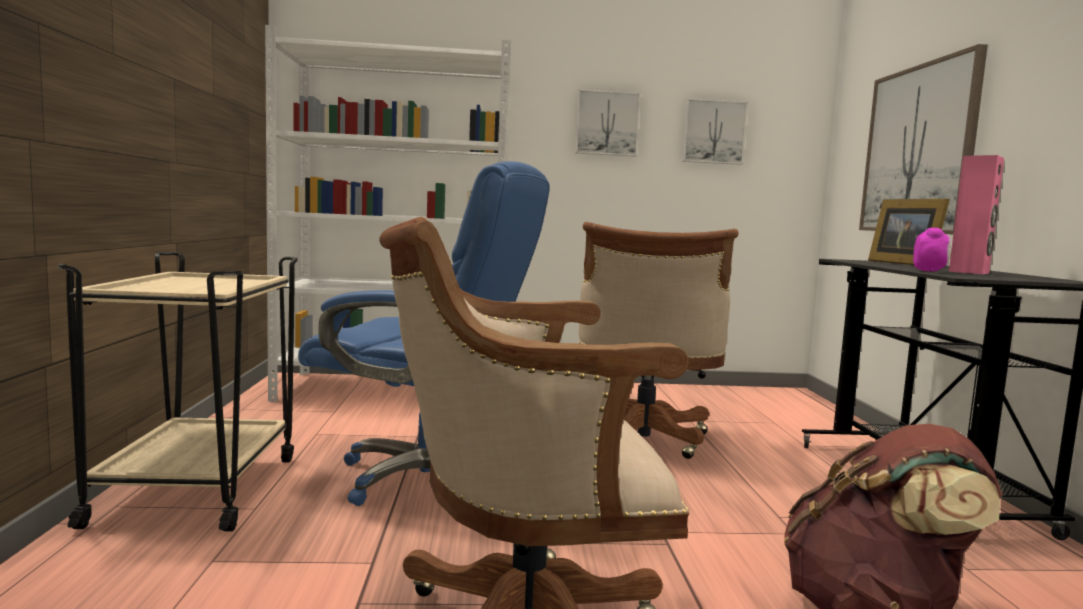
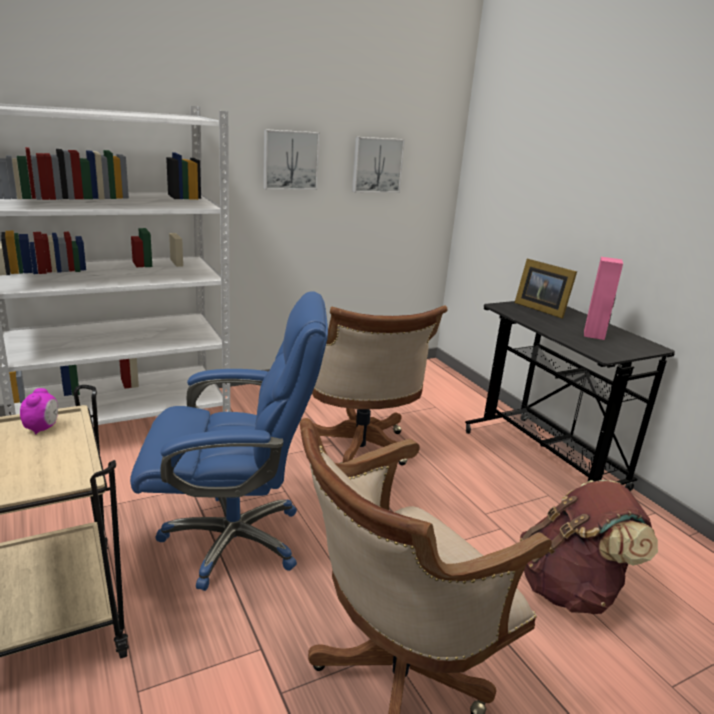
camera: 25 degrees left, 15 degrees up
(918, 149) = (542, 208): picture -> none
(929, 271) = (576, 340): alarm clock -> alarm clock (42, 428)

